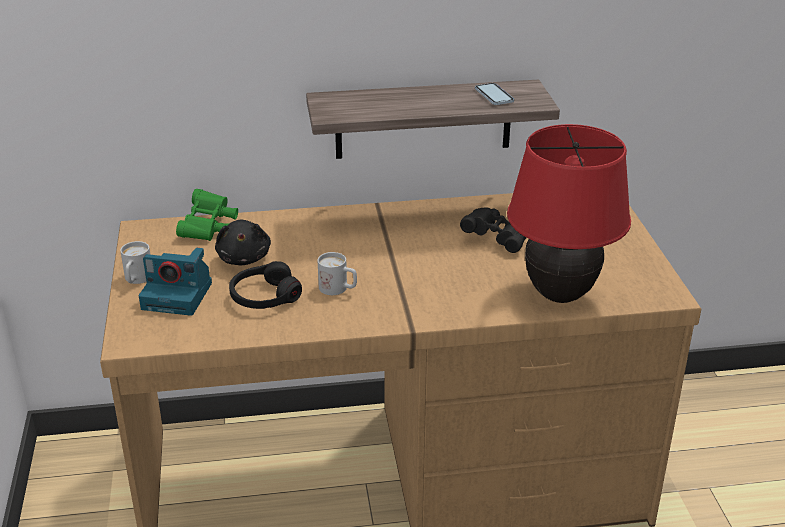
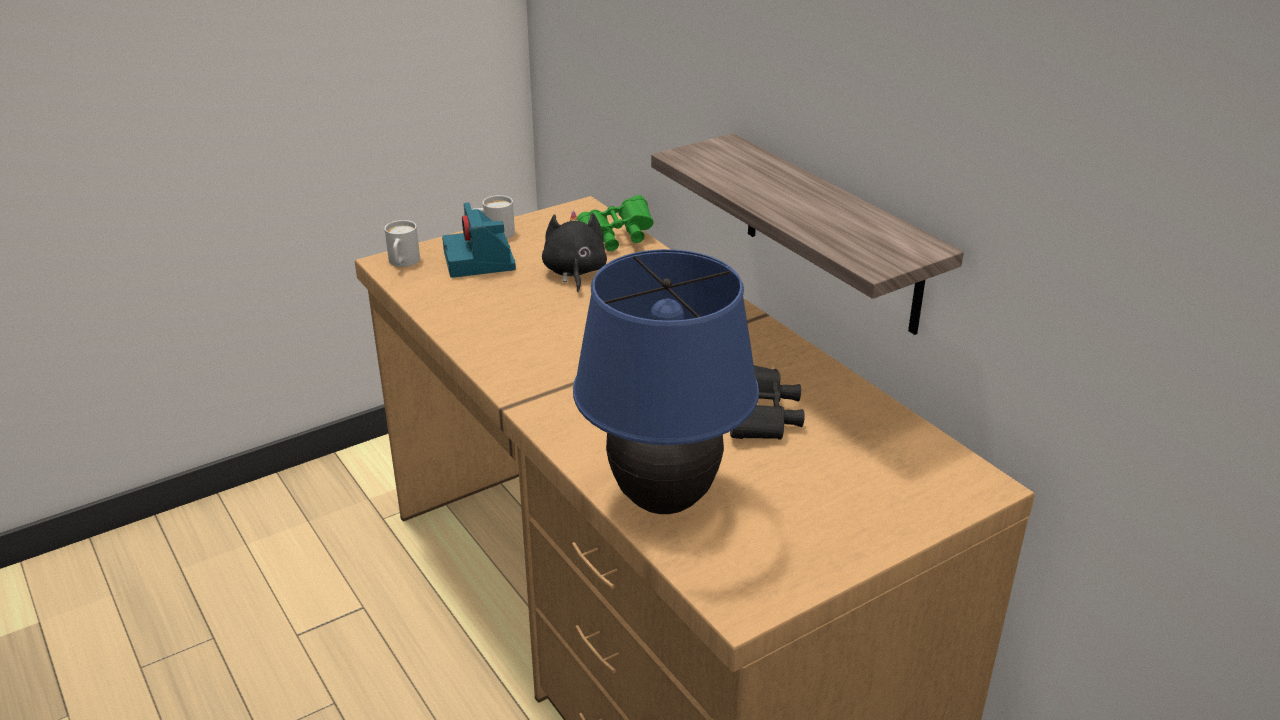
camera: 65 degrees right, 0 degrees up
(244, 258) = (574, 272): black plush toy -> black plush toy turned 120 degrees clockwise
(264, 296) = (510, 303): black headphones -> none
(338, 289) = (555, 340): white mug -> white mug (402, 263)
(494, 95) = (860, 231): phone -> none
(559, 295) = (663, 500): red table lamp -> blue table lamp

